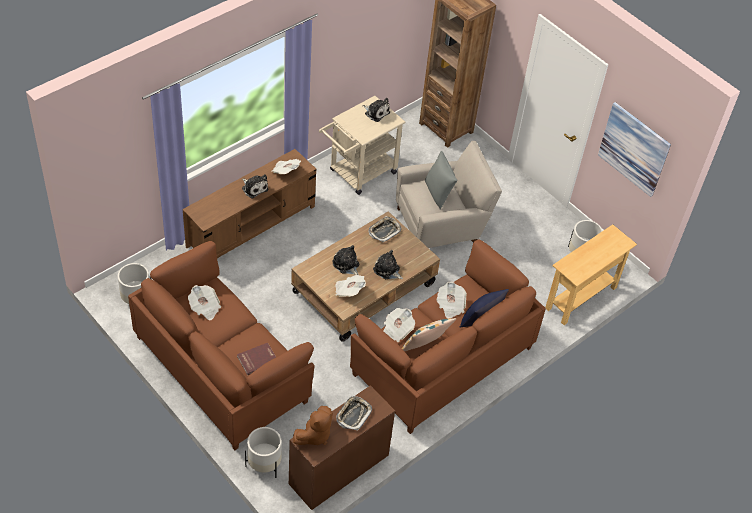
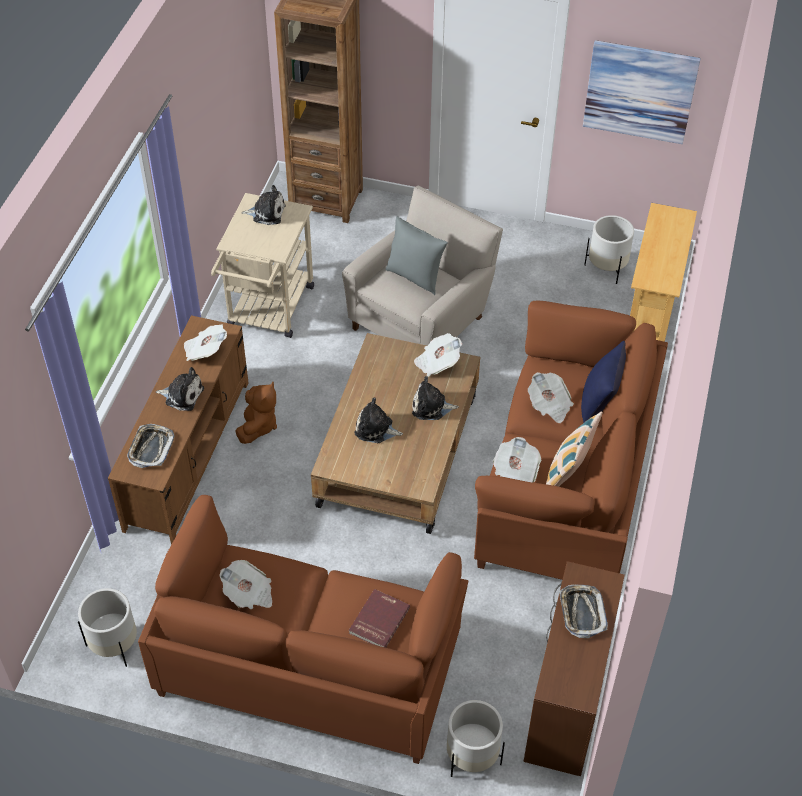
camera: 30 degrees left, 0 degrees up
(314, 435) = (559, 671): brown plush toy -> brown plush toy (258, 426)
(349, 290) = (407, 460): newspaper -> newspaper (437, 363)
(384, 231) = (384, 360): tray -> tray (151, 448)

